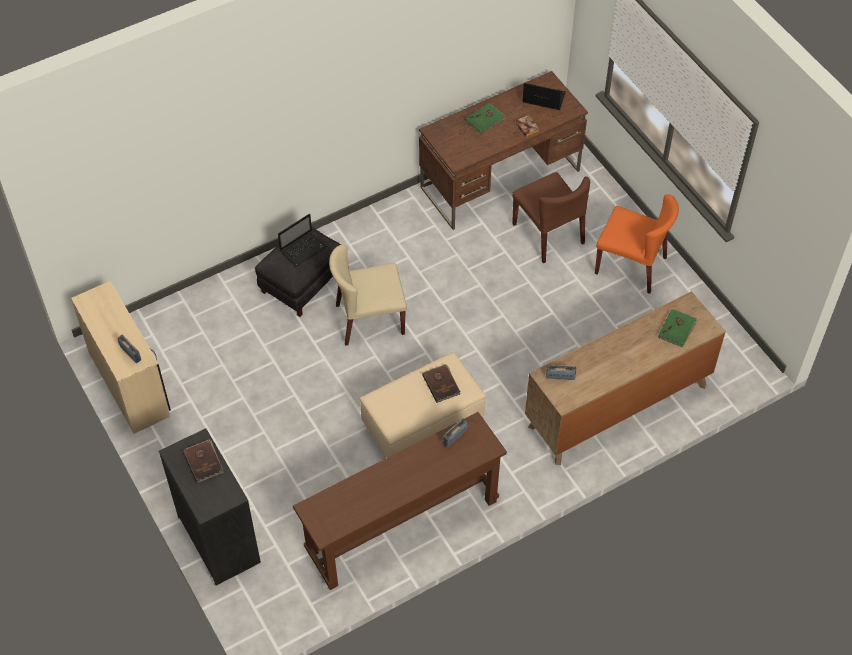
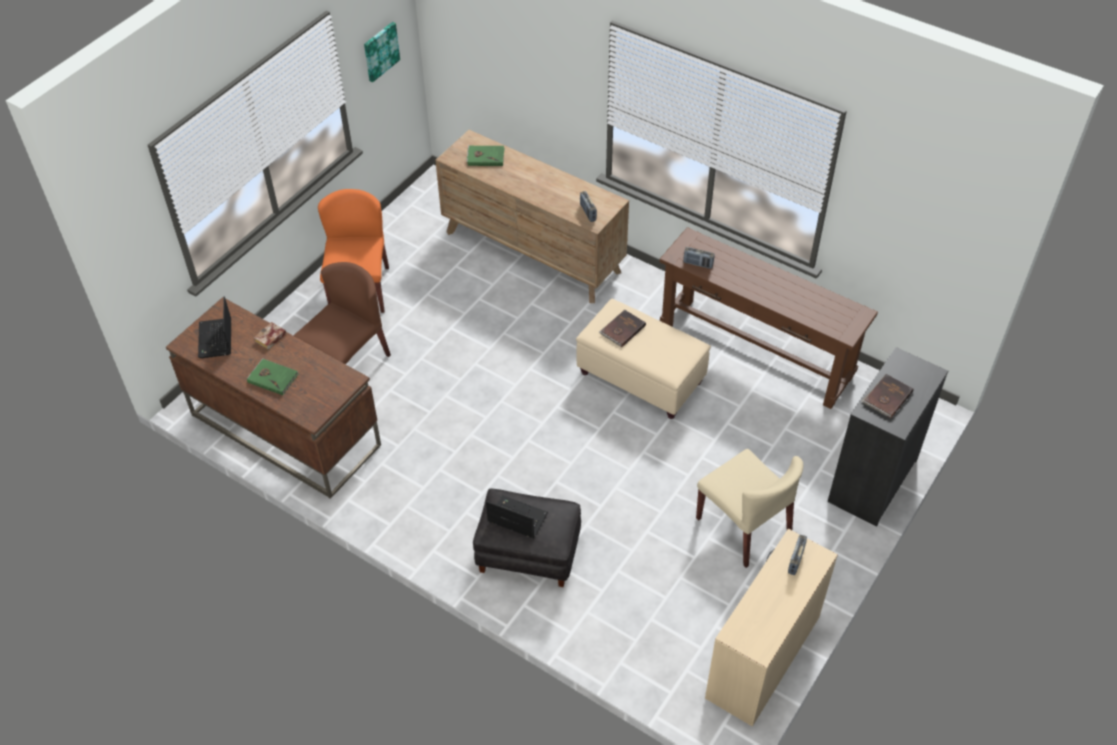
camera: 115 degrees left, 5 degrees down
(369, 319) = (543, 469): beige chair -> beige chair (744, 526)
(780, 220) = (380, 51): none -> picture

